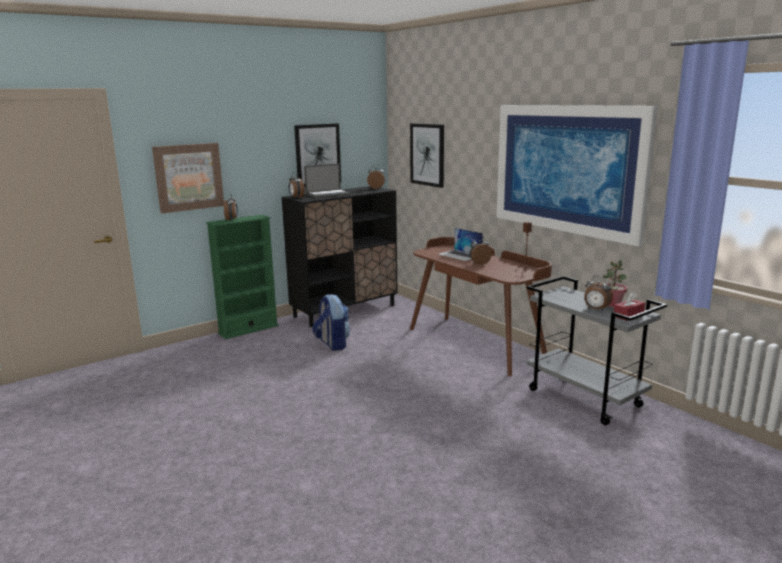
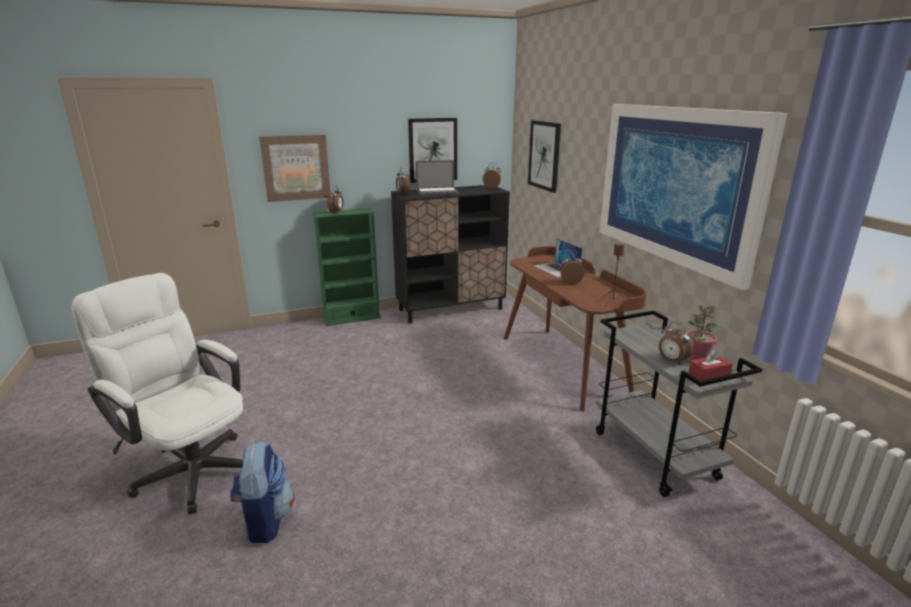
camera: 15 degrees right, 5 degrees up
(164, 475) = (190, 467): none -> white office chair
(332, 344) = (419, 345): backpack -> backpack (265, 520)

